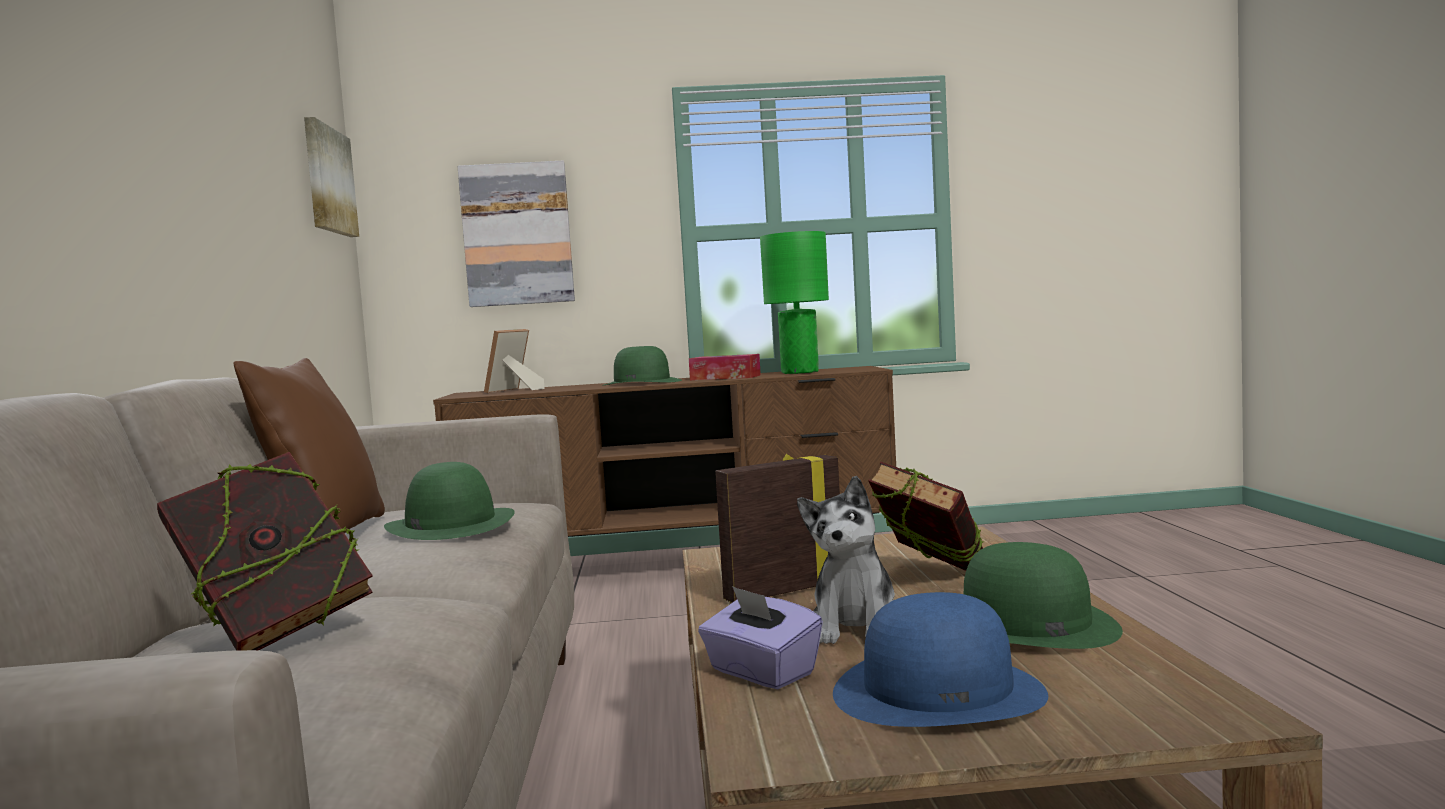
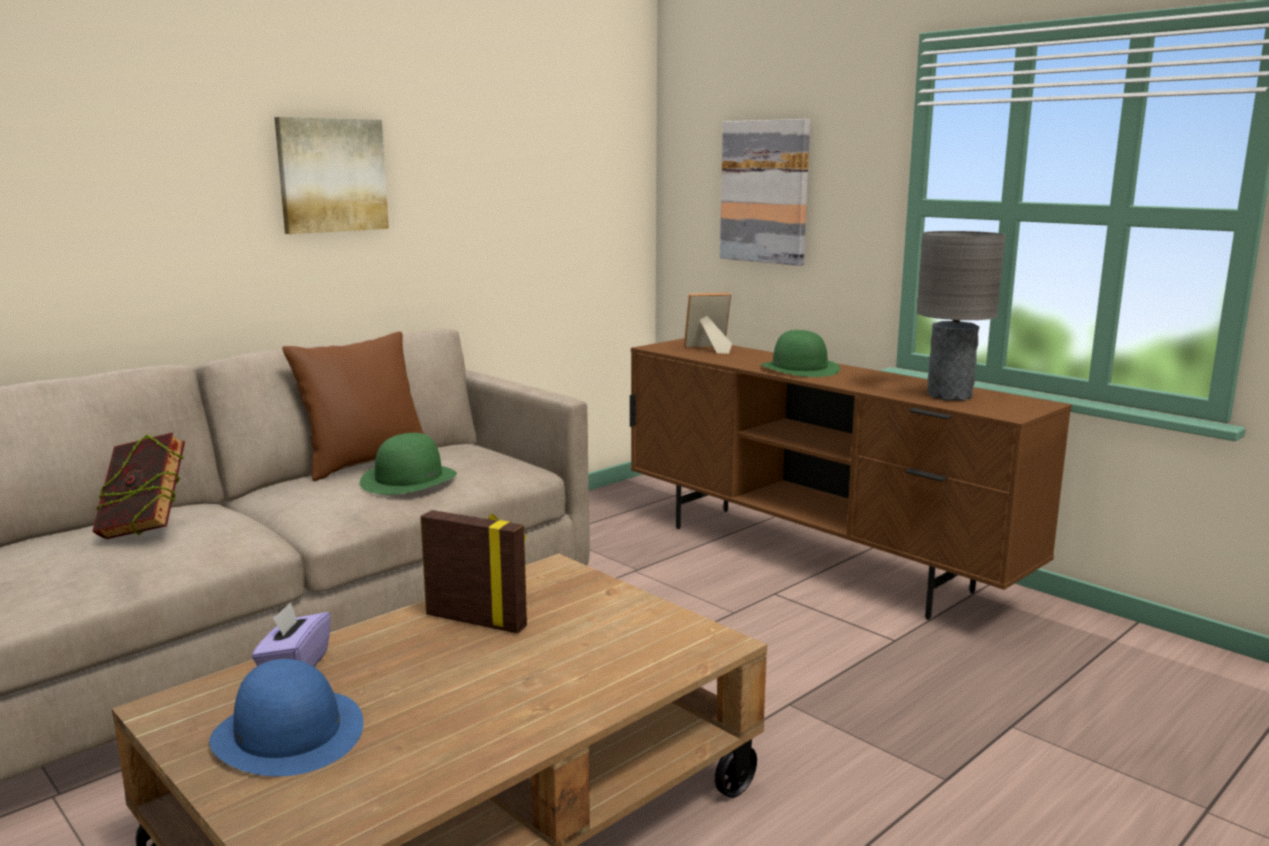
camera: 50 degrees right, 10 degrees up
(328, 180) = (608, 141): picture -> picture (331, 175)
(725, 377) = (869, 383): tissue box -> none
(799, 372) = (949, 396): green table lamp -> grey table lamp
(856, 626) = (409, 670): plush toy -> none
(930, 578) = (557, 665): book -> none
(1025, 624) = (458, 732): green hat -> none

